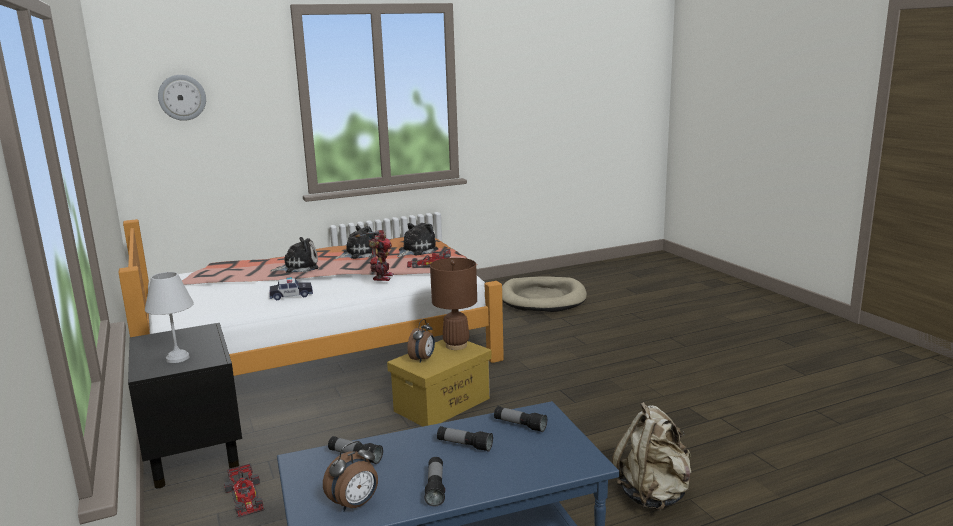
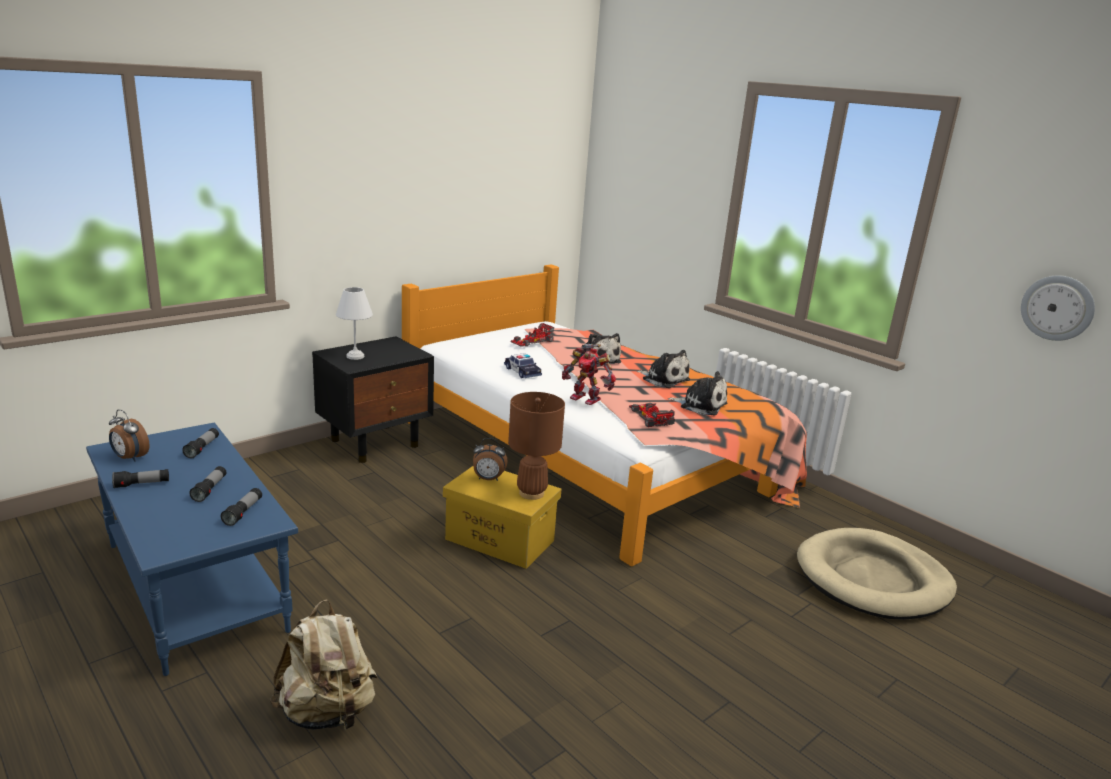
camera: 70 degrees right, 5 degrees up
(182, 97) = (638, 167): wall clock -> wall clock (1057, 308)
(246, 497) = (319, 475): toy car -> toy car (532, 341)
(381, 277) = (586, 398): toy robot -> toy robot turned 45 degrees clockwise

